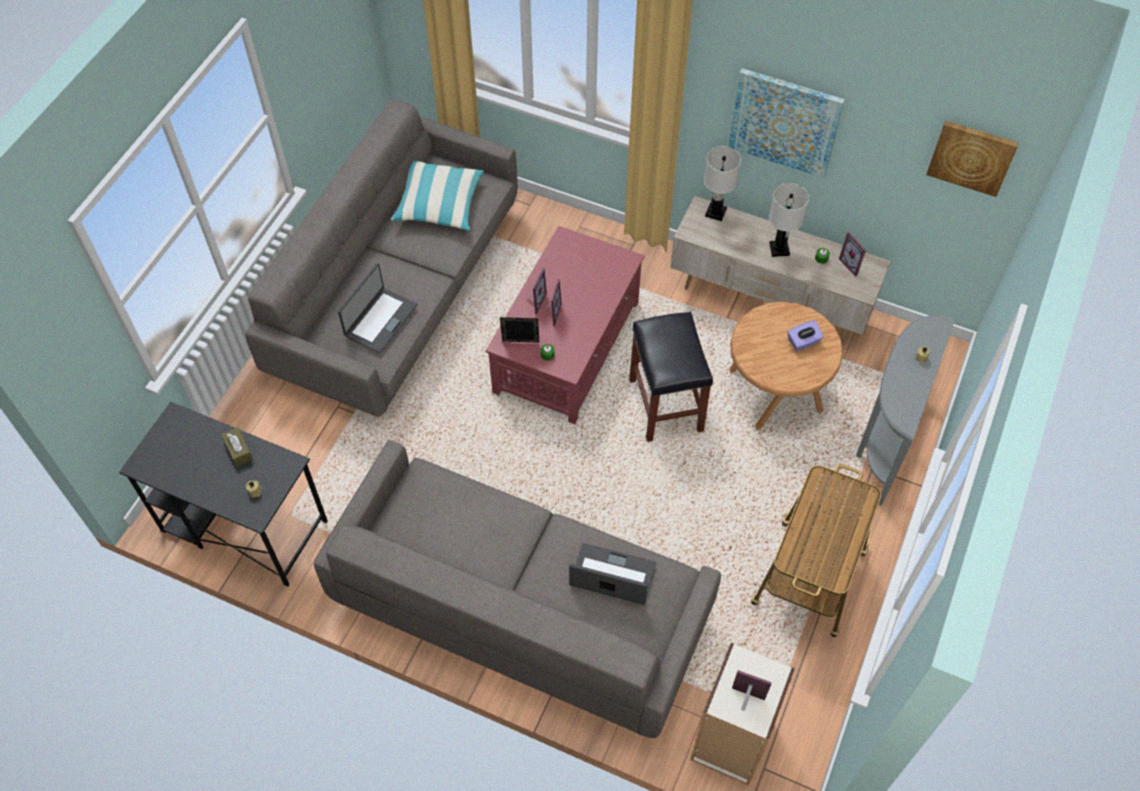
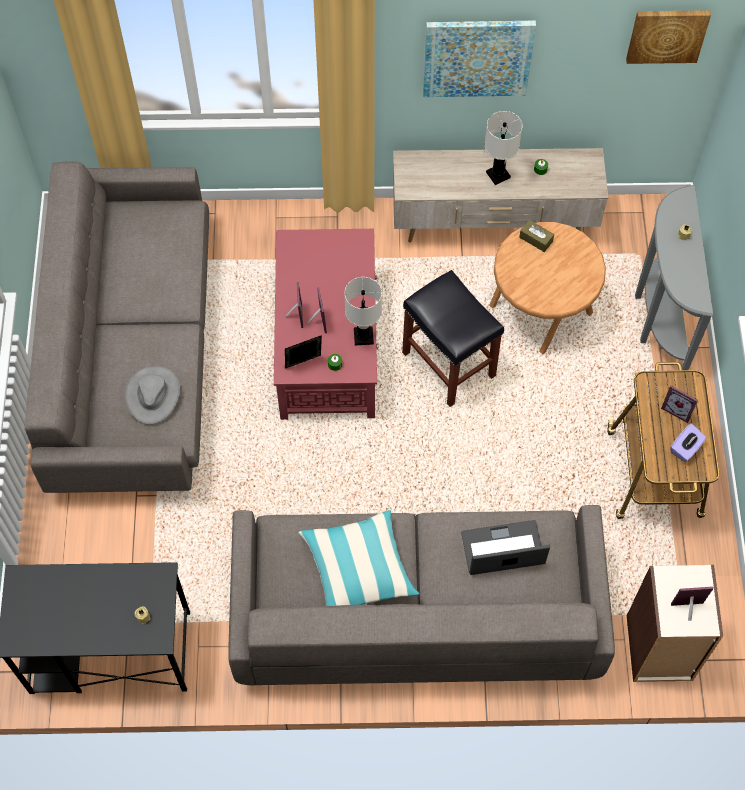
camera: 25 degrees left, 5 degrees up
(238, 450) = (103, 584): brown tissue box -> brown tissue box (536, 239)
(380, 320) = (153, 395): laptop -> grey hat
(439, 203) = (144, 251): pillow -> pillow (358, 568)
(715, 212) = (421, 160): white table lamp -> white table lamp (363, 336)
(803, 342) = (563, 258): purple tissue box -> purple tissue box (685, 448)
(853, 264) = (571, 164): picture frame -> picture frame (678, 409)

